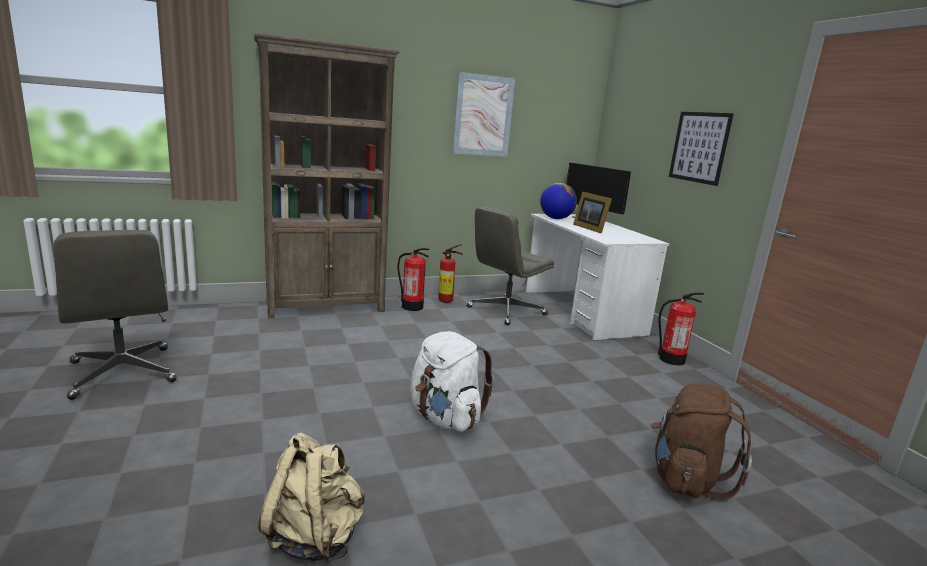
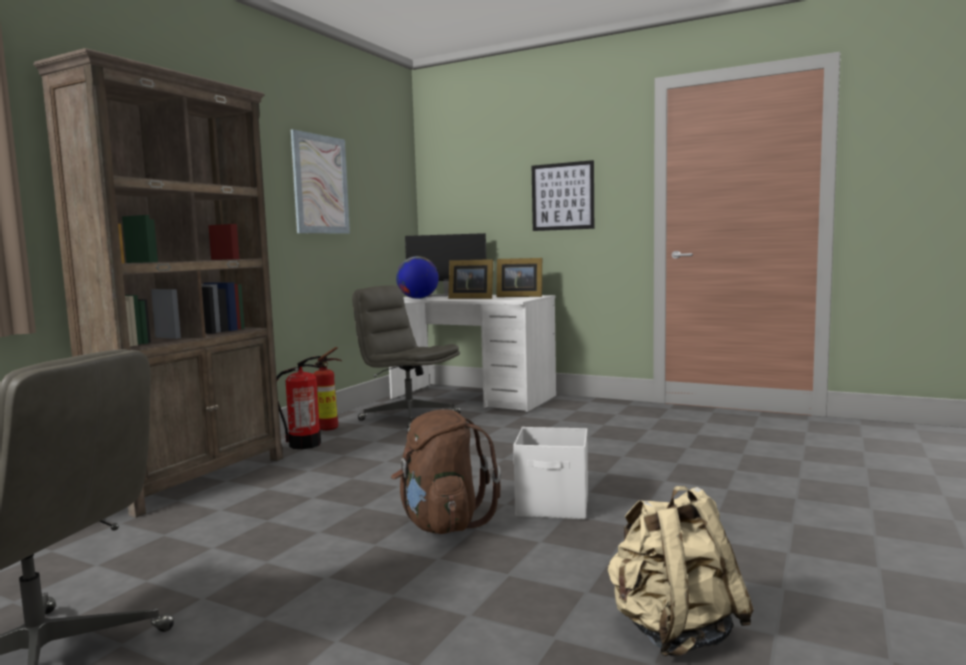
camera: 40 degrees left, 10 degrees down
(445, 418) = (554, 505): white backpack -> white storage box
(506, 311) = (408, 417): grey office chair -> grey office chair turned 120 degrees clockwise
(632, 236) = (518, 296): none -> picture frame
(671, 359) = (603, 405): fire extinguisher -> none
(686, 479) = (765, 463): brown backpack -> brown backpack (442, 524)

